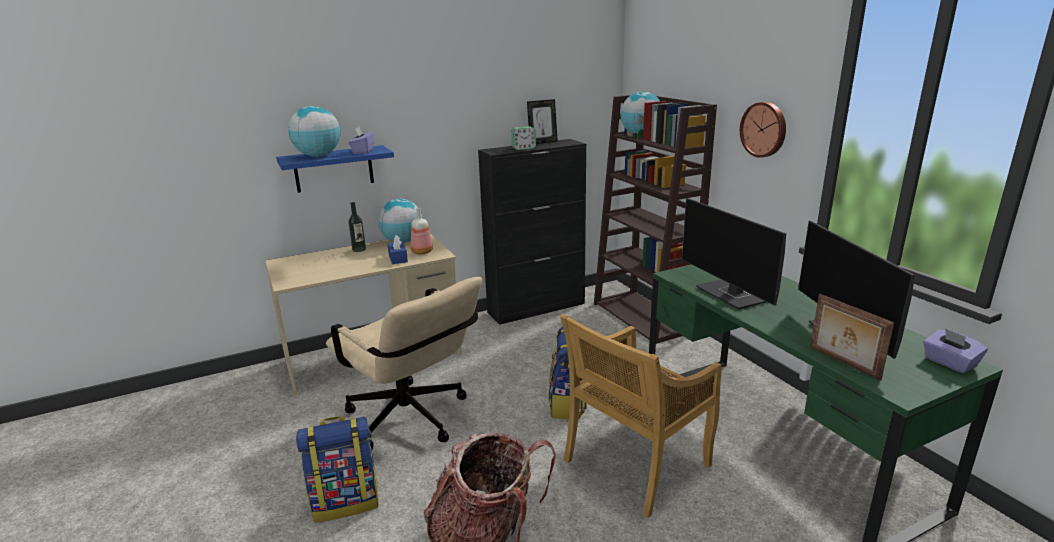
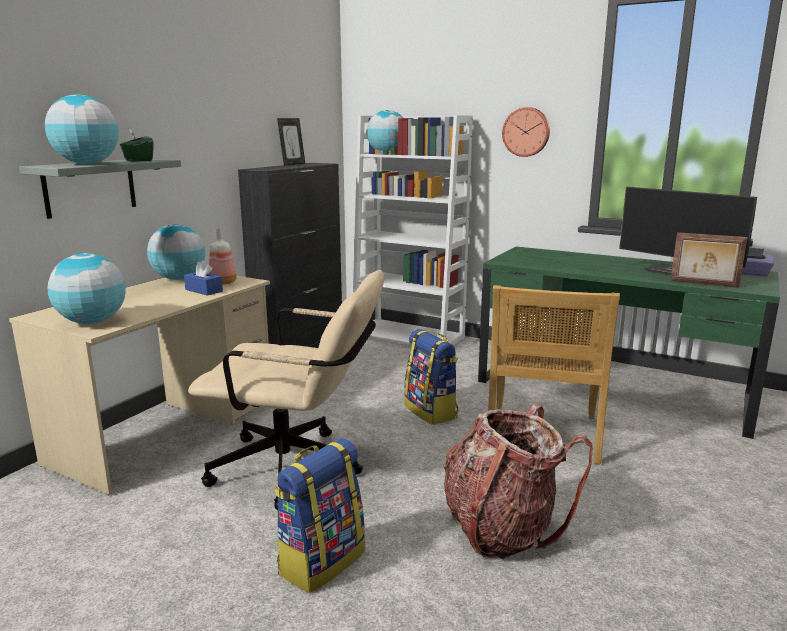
camera: 35 degrees left, 5 degrees down
(295, 275) = (92, 322): none -> globe
(334, 169) = (90, 187): blue shelf -> grey shelf
(359, 249) = (135, 291): bottle -> none
(363, 151) = (138, 160): purple tissue box -> green tissue box
(523, 148) = (287, 167): alarm clock -> none
(644, 317) = (409, 336): brown bookcase -> white bookcase
(732, 295) = (566, 265): monitor -> none

